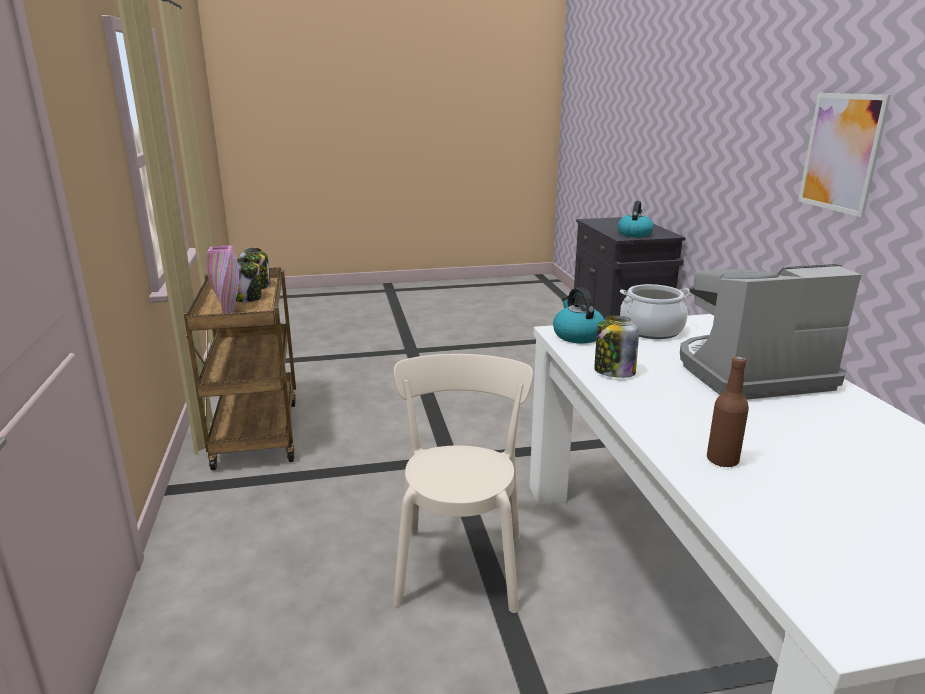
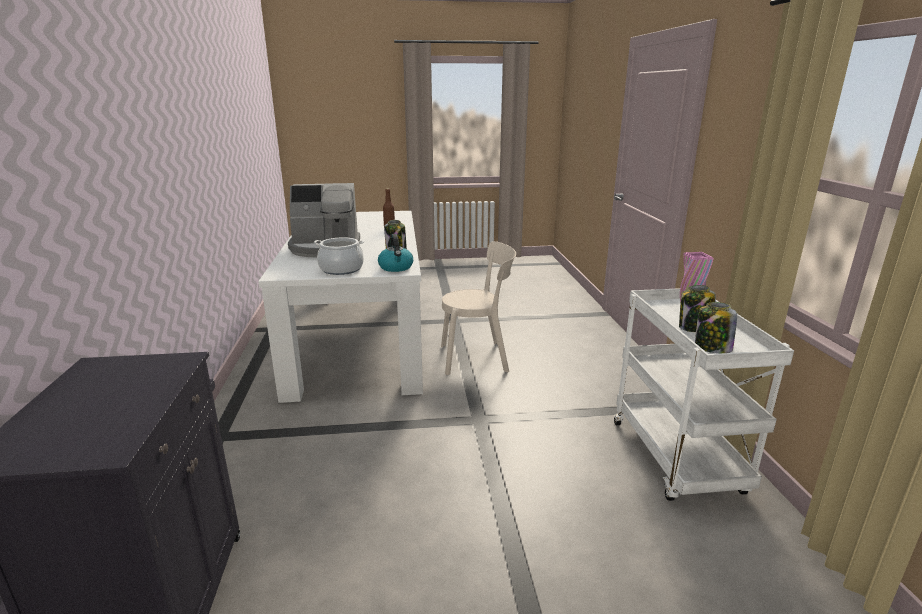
camera: 175 degrees left, 0 degrees up
(255, 432) = (678, 459): brown cart -> white cart
(460, 563) = (477, 358): beige chair -> beige chair turned 105 degrees counterclockwise
(634, 234) = (143, 370): kettle -> none
(841, 153) = (163, 154): picture -> none

